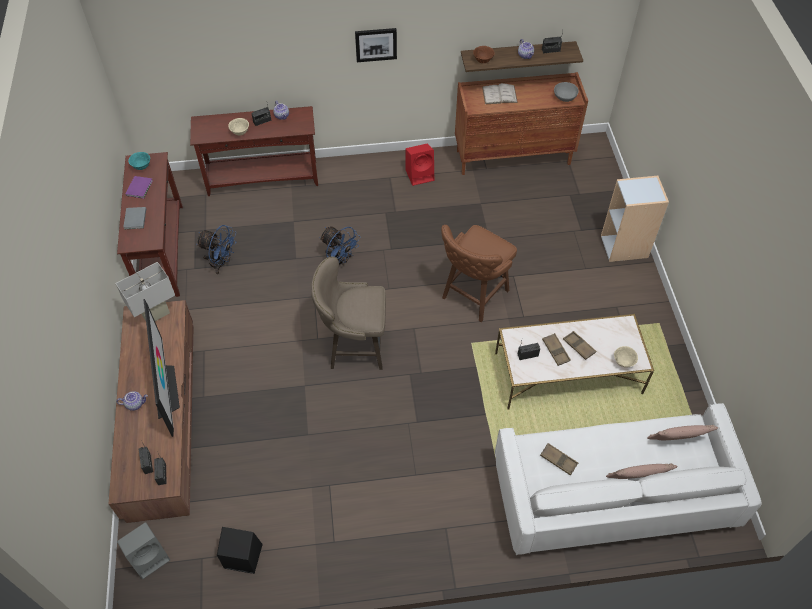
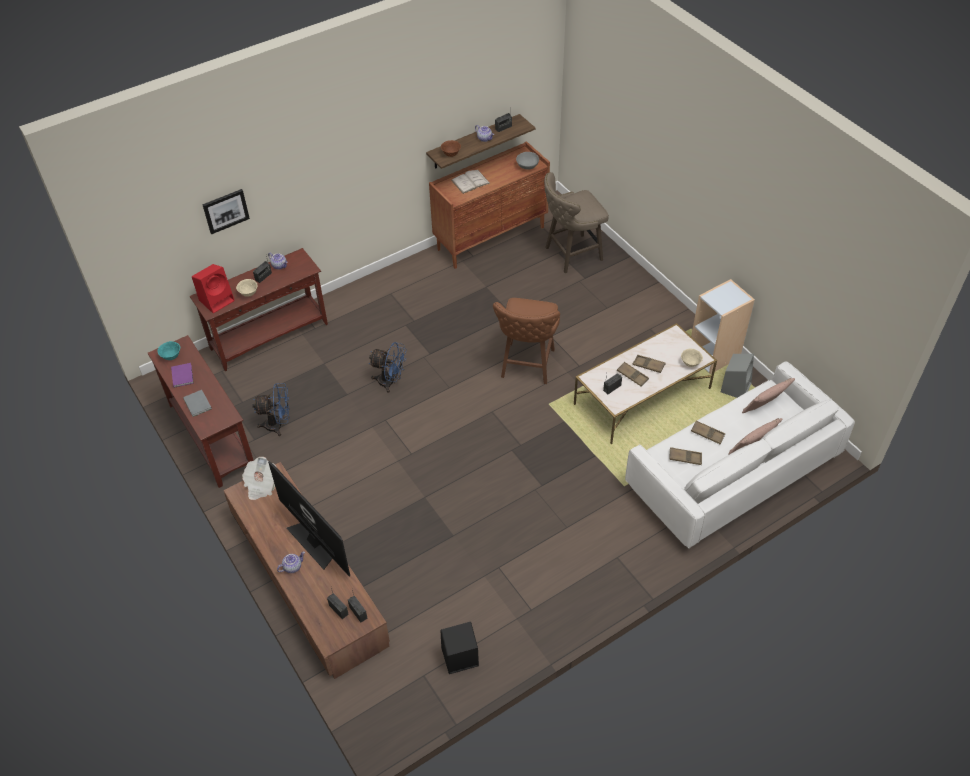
camera: 25 degrees left, 5 degrees down
(150, 556) = (375, 696): grey speaker -> grey speaker (735, 387)
(156, 315) = (261, 485): white table lamp -> newspaper
(354, 347) = (449, 448): beige stool -> beige stool (571, 254)
(376, 44) = (352, 168): picture -> picture (225, 210)
(420, 175) = (417, 281): red speaker -> red speaker (217, 300)
(597, 445) = (707, 434): none -> brown tray
(625, 247) = (628, 278): bookcase -> bookcase (714, 355)

